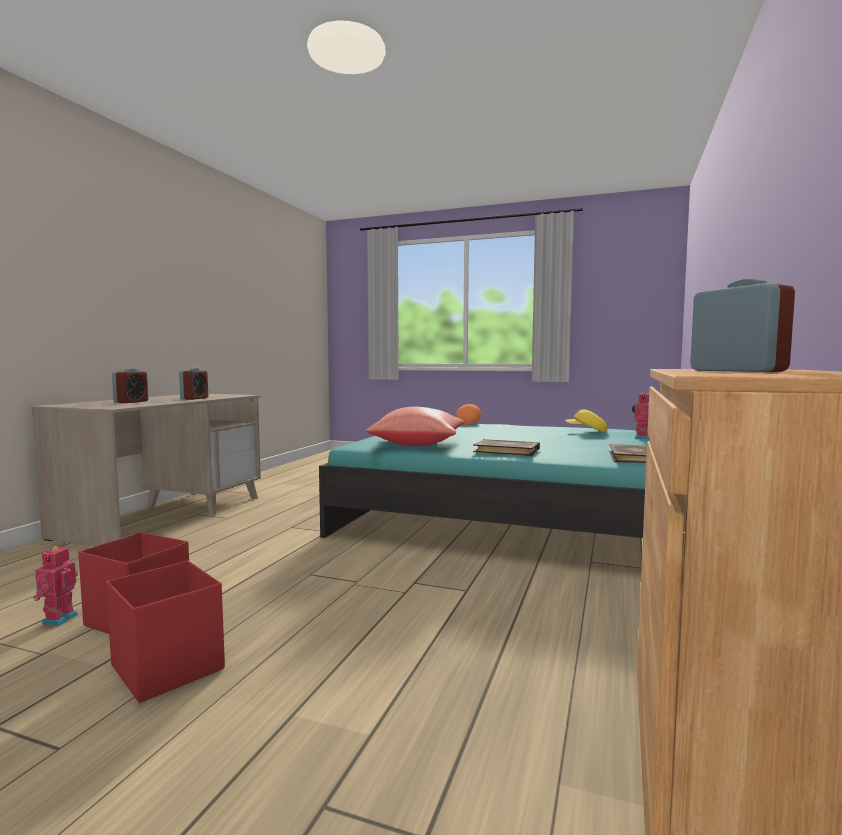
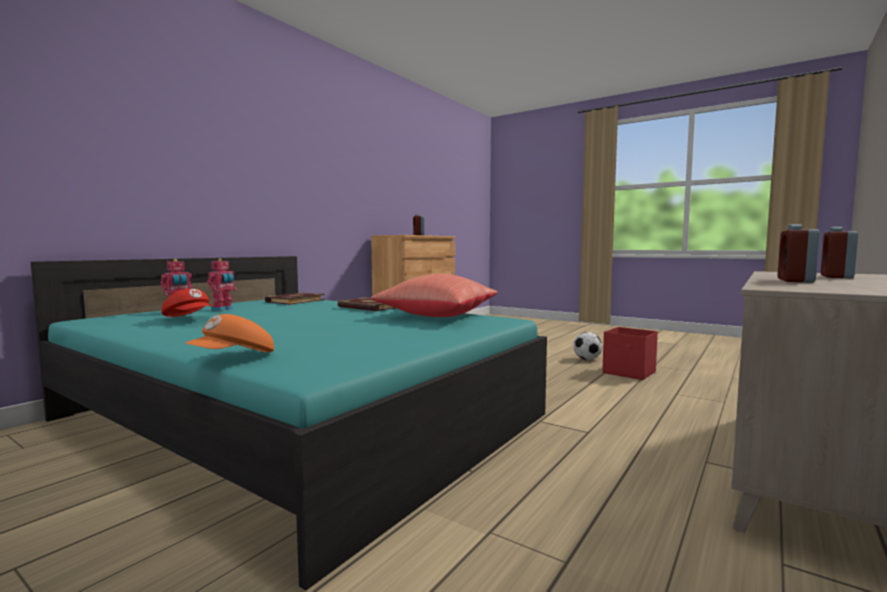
camera: 165 degrees left, 0 degrees up
(58, 619) = (678, 376): toy robot -> toy robot (223, 309)
(168, 667) = (587, 359): red storage box -> football
(586, 431) = (189, 318): yellow cap -> red cap

